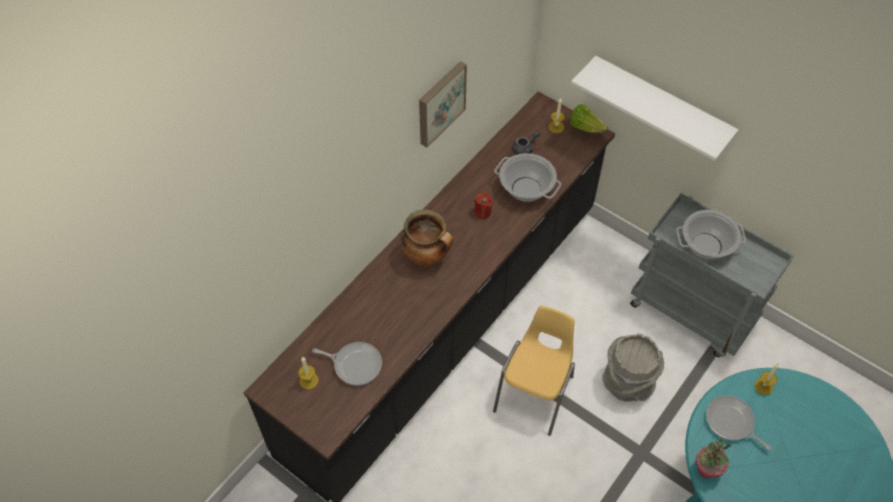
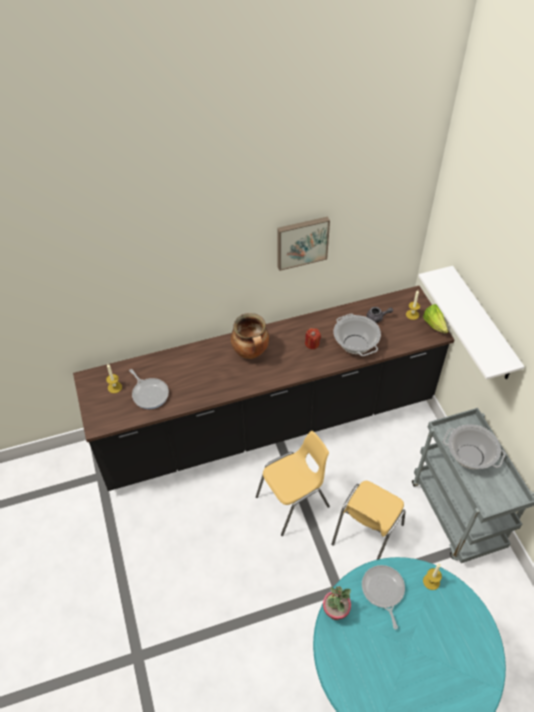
camera: 35 degrees right, 5 degrees down
(627, 382) = (366, 534): grey bucket -> yellow chair

